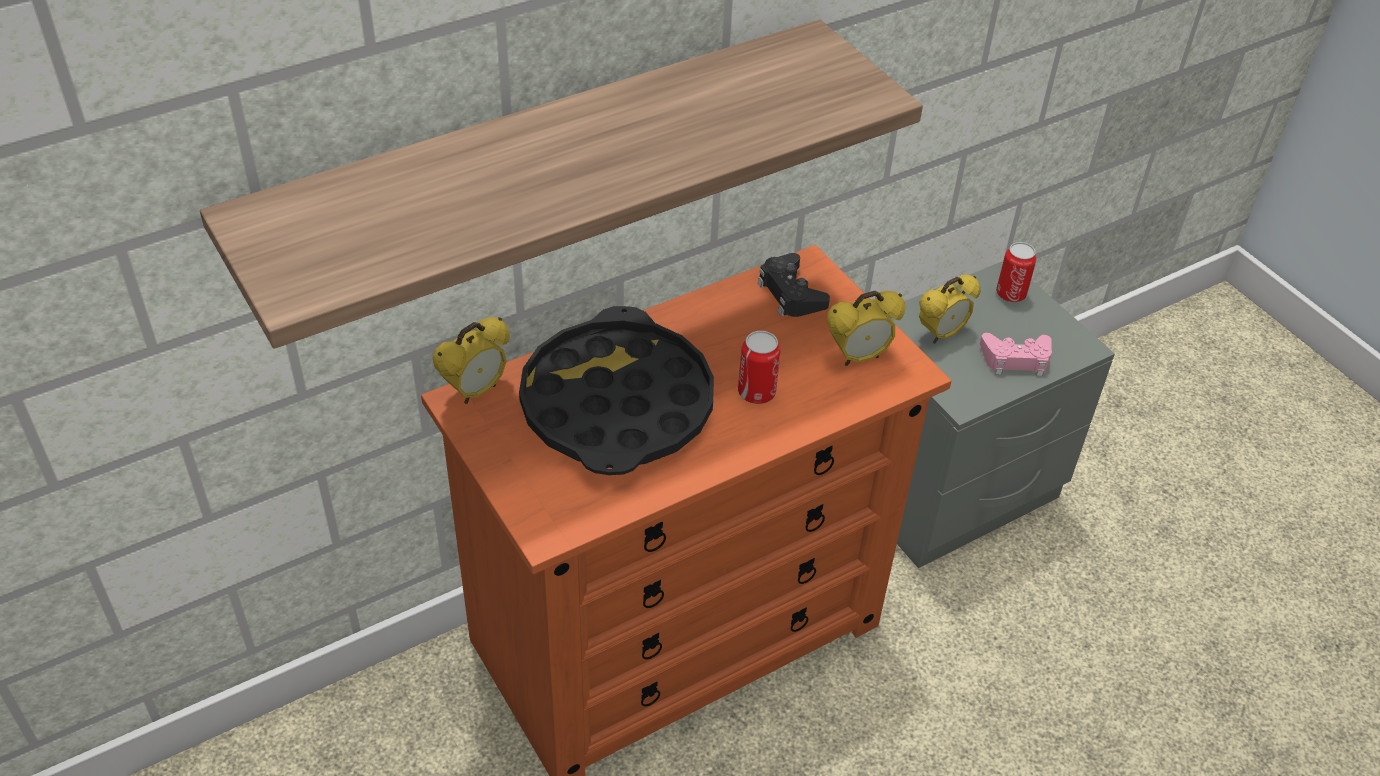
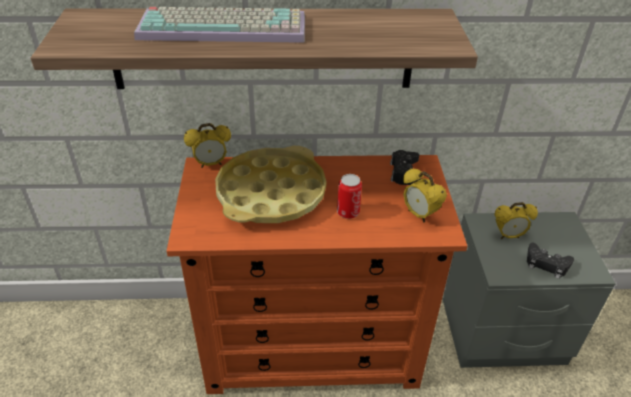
camera: 30 degrees right, 5 degrees down
(523, 163) = (225, 27): none -> keyboard
(616, 405) = (271, 193): black tray -> yellow tray
(858, 357) = (419, 215): alarm clock -> alarm clock turned 45 degrees clockwise
(1011, 294) = (565, 229): can -> none
(1015, 359) = (546, 264): pink game controller -> black game controller

